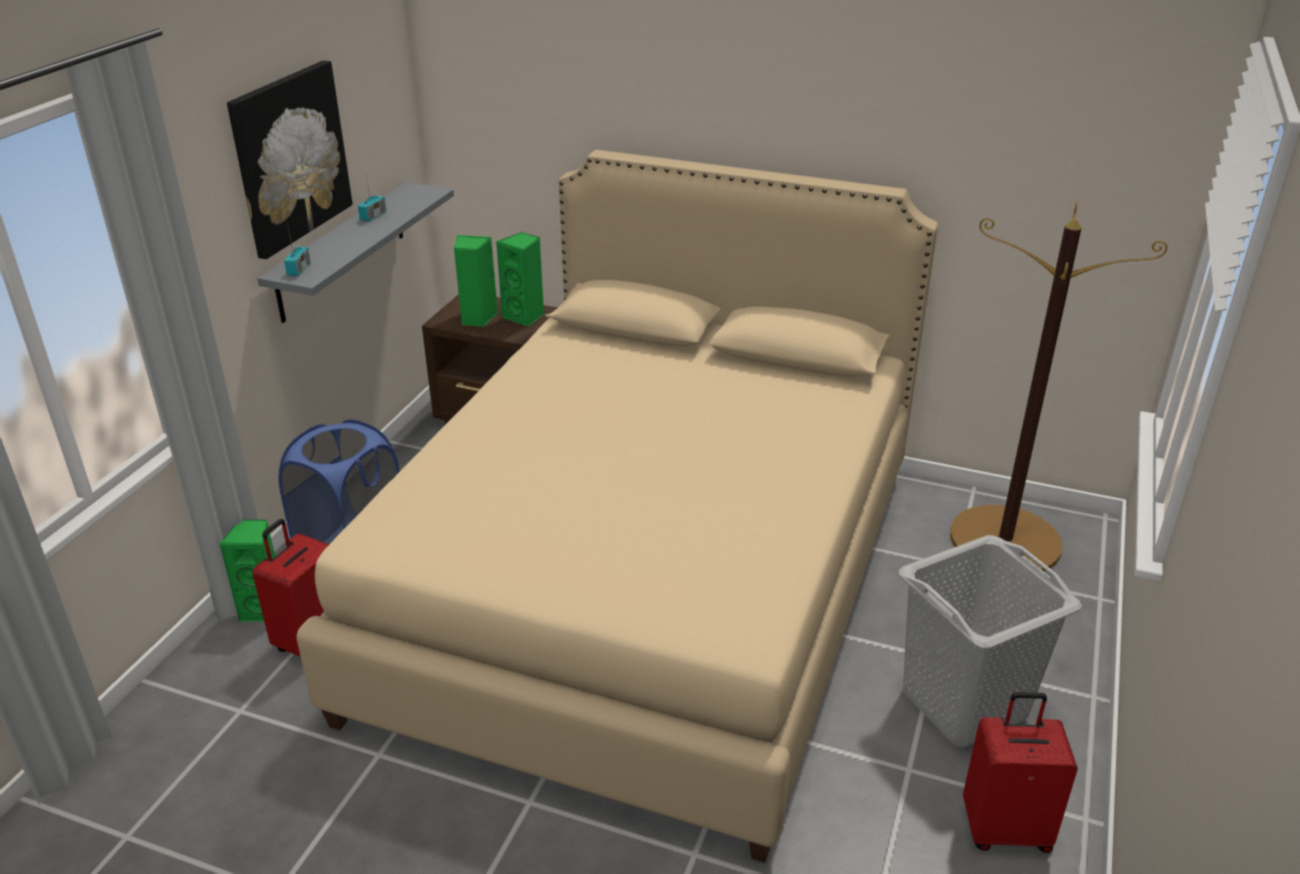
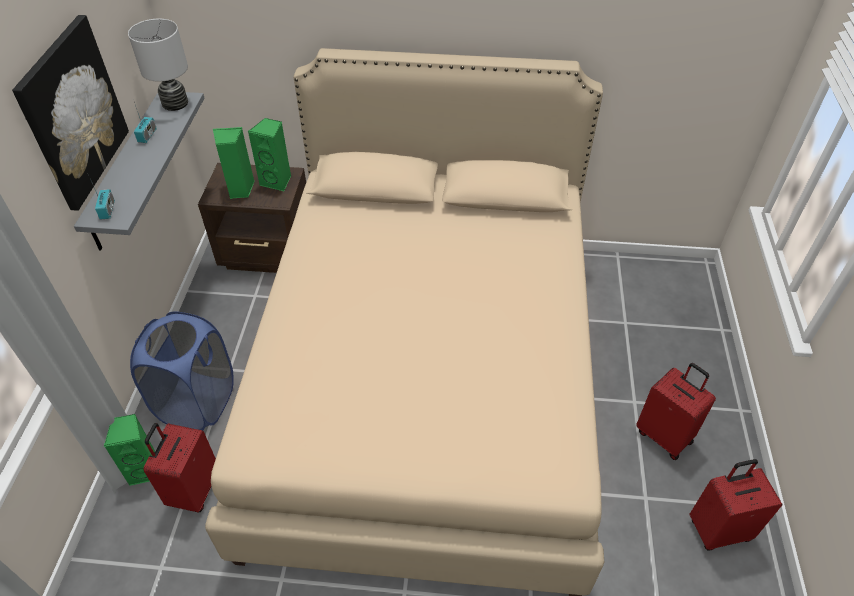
camera: 15 degrees left, 15 degrees up
(417, 194) = (175, 103): none -> grey table lamp
(965, 704) = (664, 435): grey laundry basket -> red suitcase
(1005, 540) = (650, 294): brown clothes rack -> none

